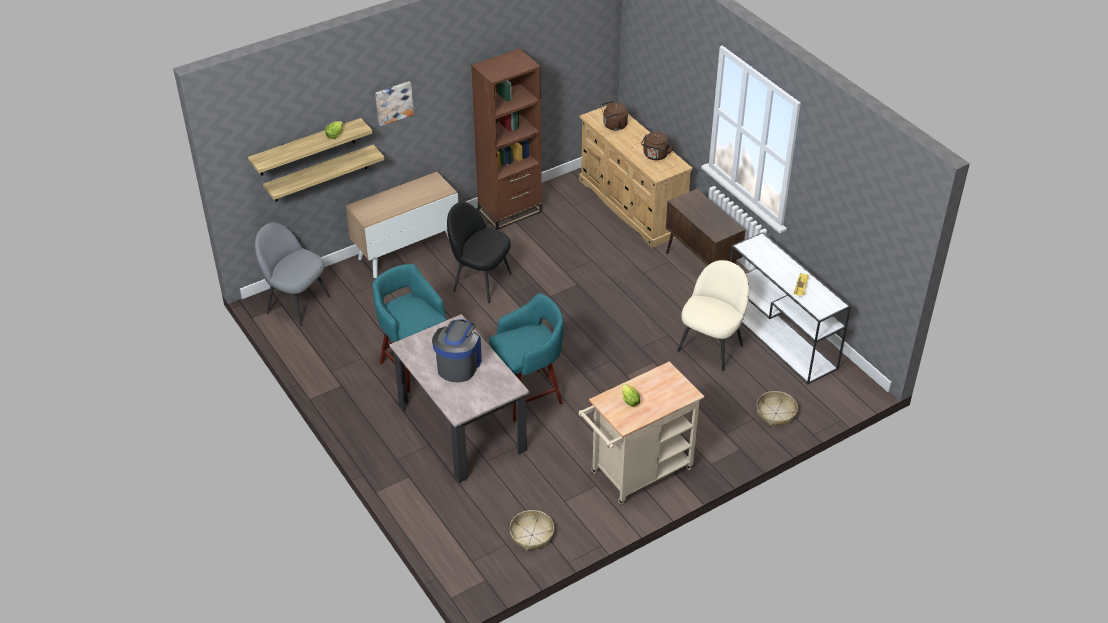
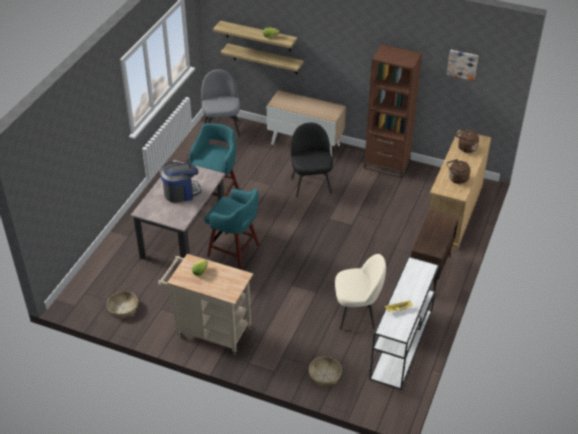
camera: 55 degrees right, 0 degrees up
(393, 102) = (321, 39): picture -> picture (462, 64)

